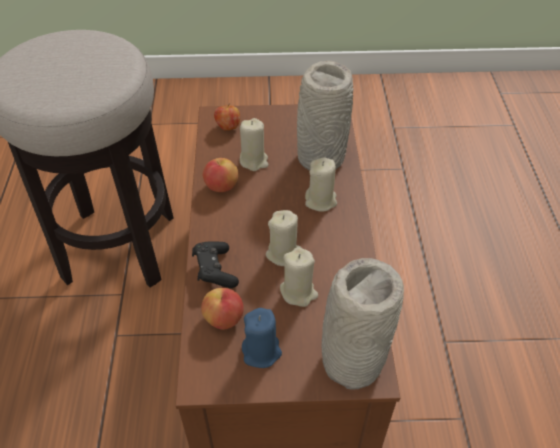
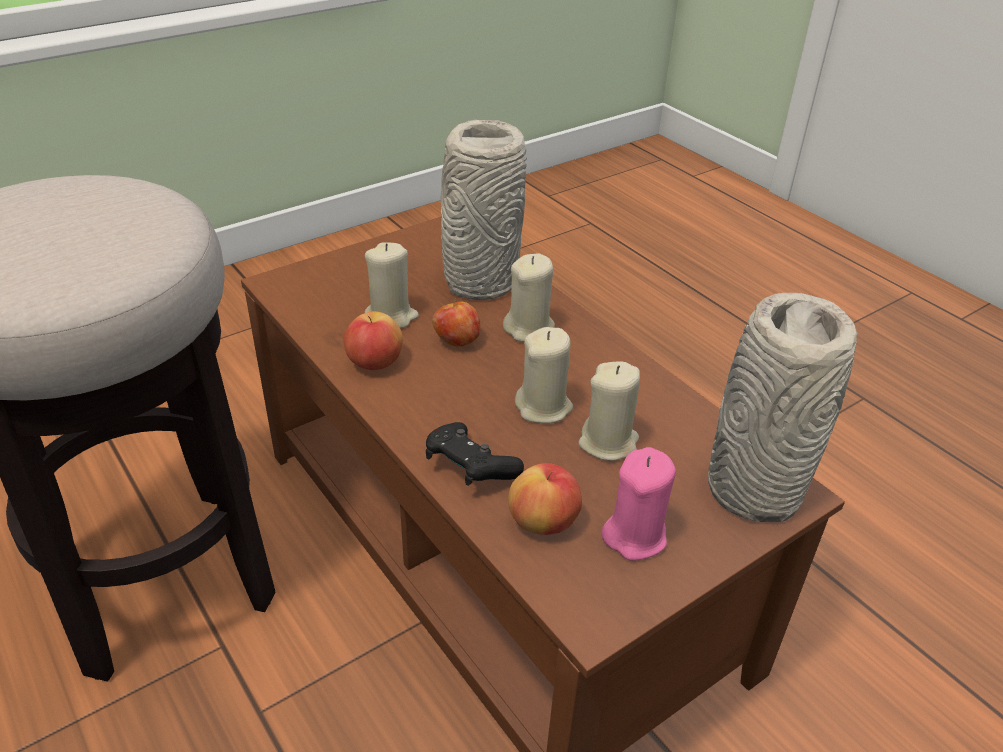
camera: 35 degrees left, 10 degrees down
(228, 127) = (312, 290): apple -> apple (456, 342)
(261, 351) = (635, 535): blue candle -> pink candle

